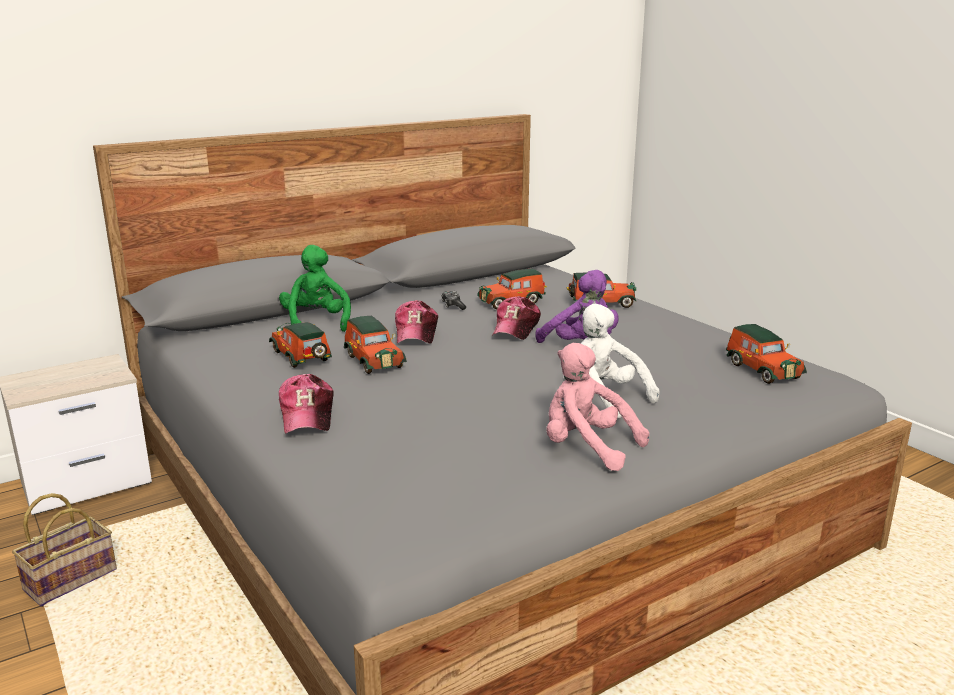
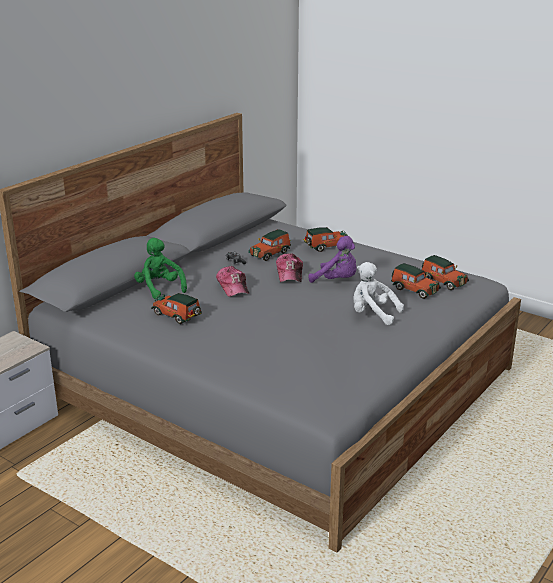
camera: 20 degrees left, 5 degrees up
(72, 578) = (63, 483): basket -> none
(307, 415) = (222, 353): cap -> none
(373, 360) = (225, 311): toy car -> toy car (413, 290)
(586, 448) = (384, 345): pink plush toy -> none

